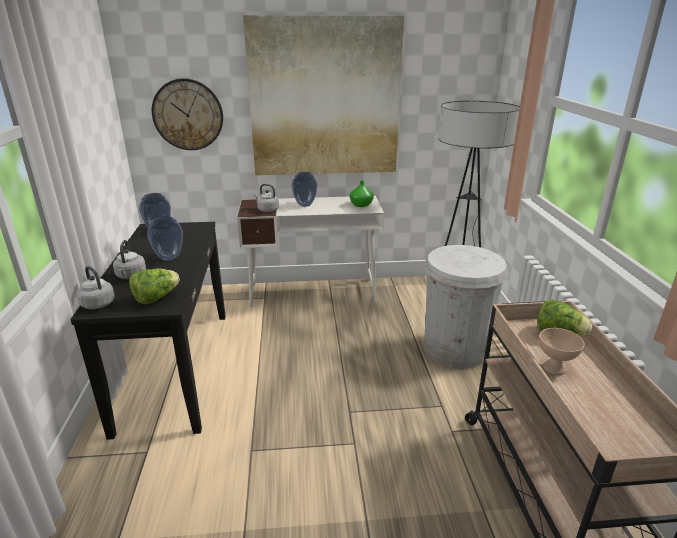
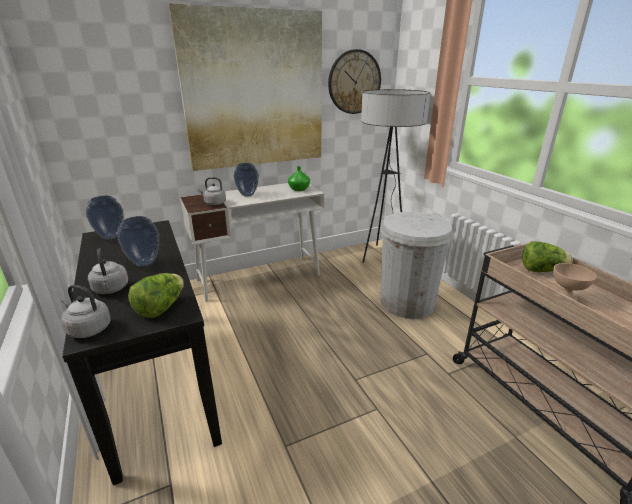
camera: 20 degrees left, 0 degrees up
(188, 115) = (114, 112): wall clock -> wall clock (354, 82)

